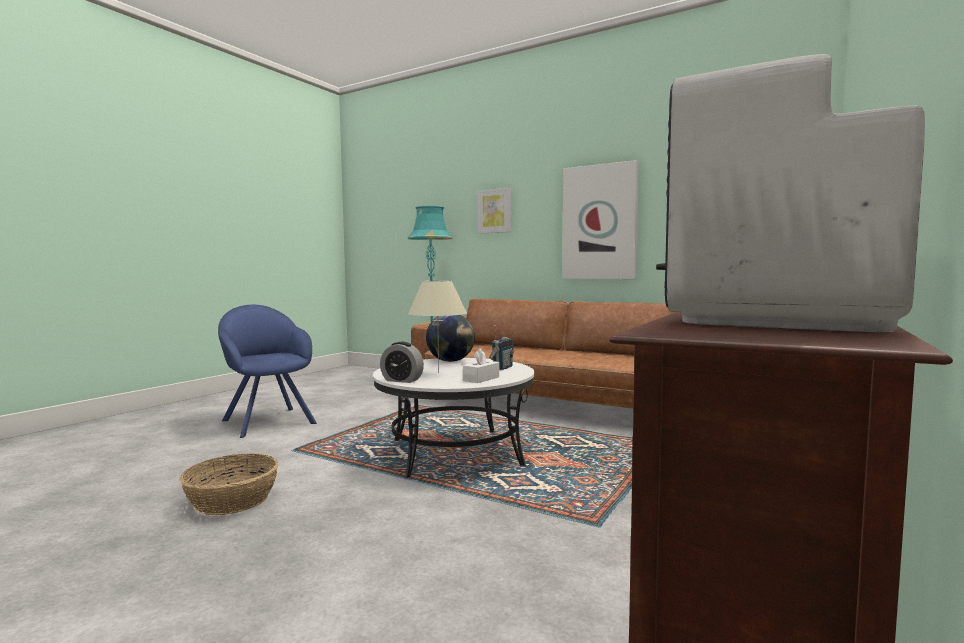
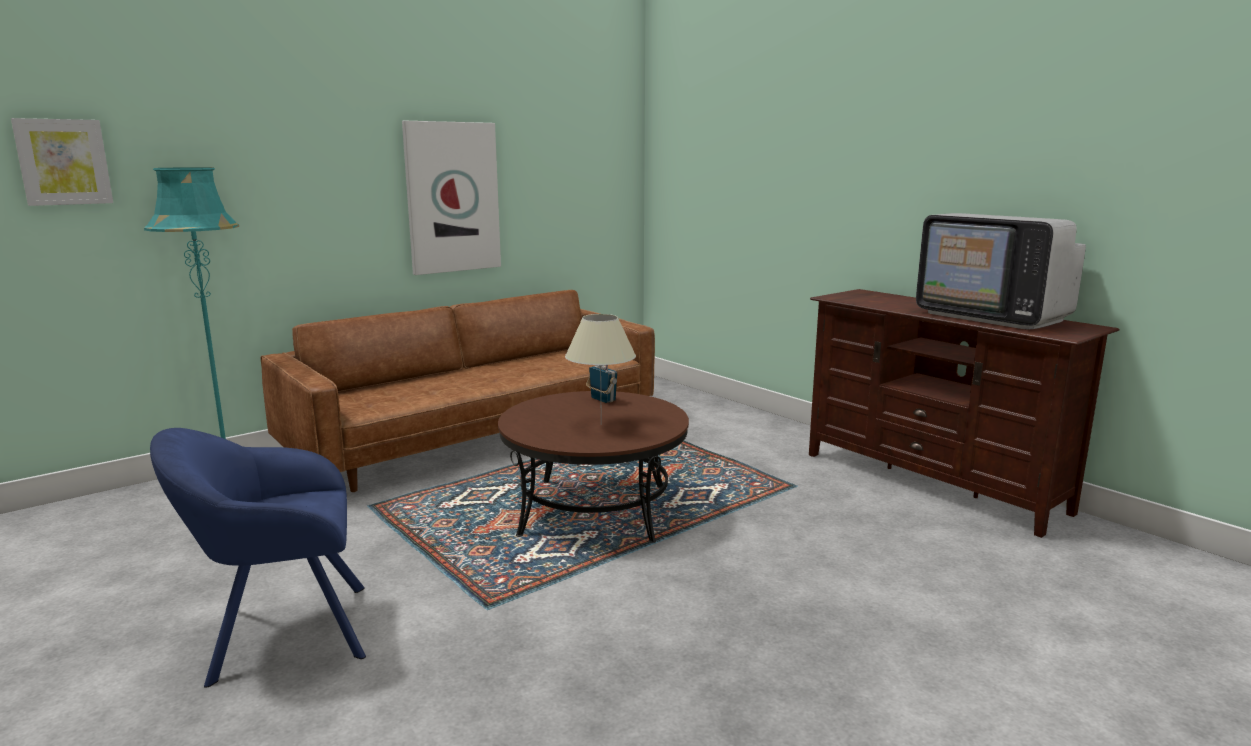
camera: 70 degrees left, 10 degrees up
(231, 500) = (648, 651): basket -> none
(402, 380) = (627, 442): alarm clock -> none
(450, 361) = (534, 413): globe -> none
(455, 452) = (594, 510): white coffee table -> brown coffee table
(481, 379) = (652, 413): white tissue box -> none
(494, 211) = (288, 175): picture -> picture (63, 162)

